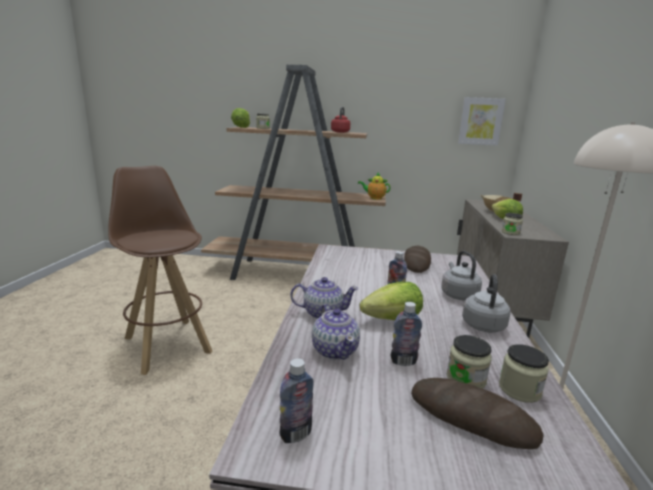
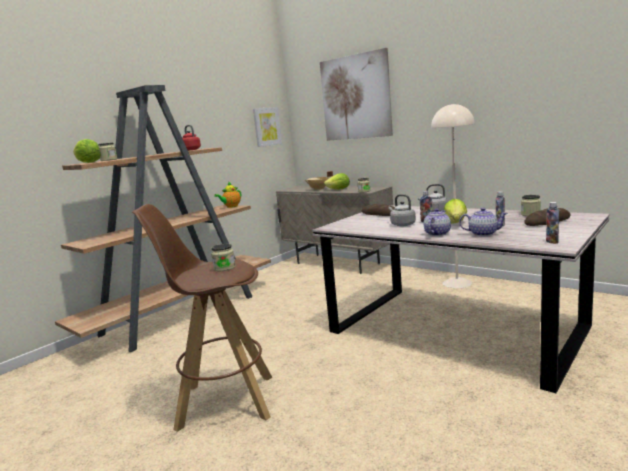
camera: 55 degrees left, 5 degrees down
(466, 379) = (519, 219): jar -> jar (224, 268)
(483, 324) = (472, 212): grey kettle -> grey kettle (402, 224)
(578, 94) = (355, 97): none -> picture

